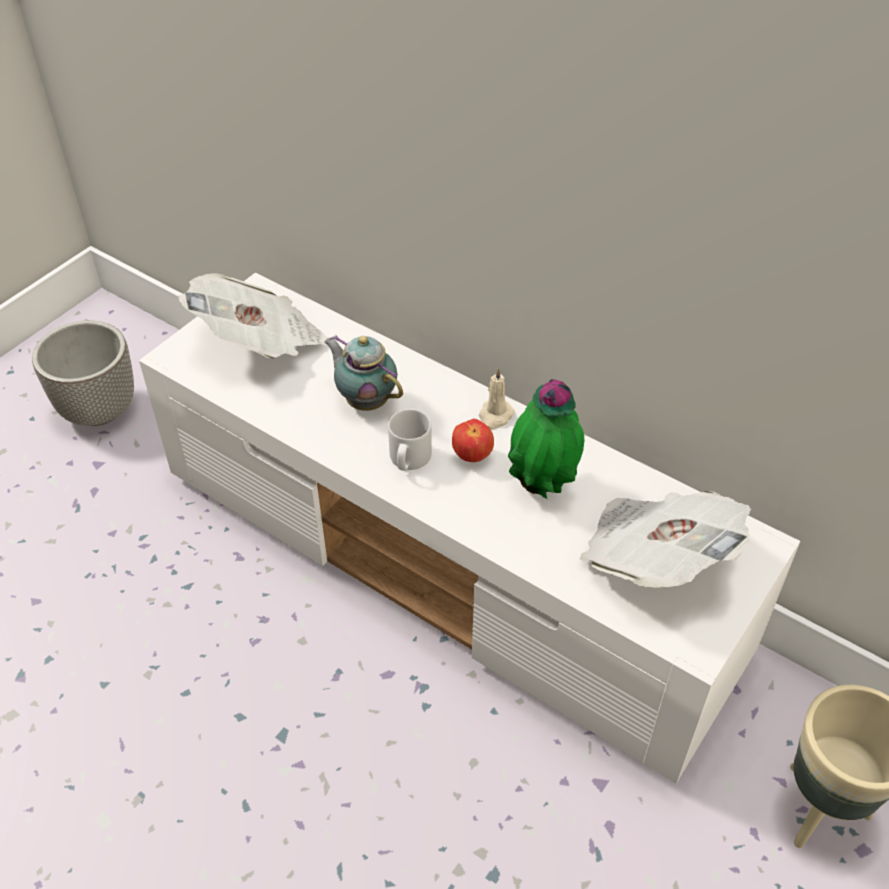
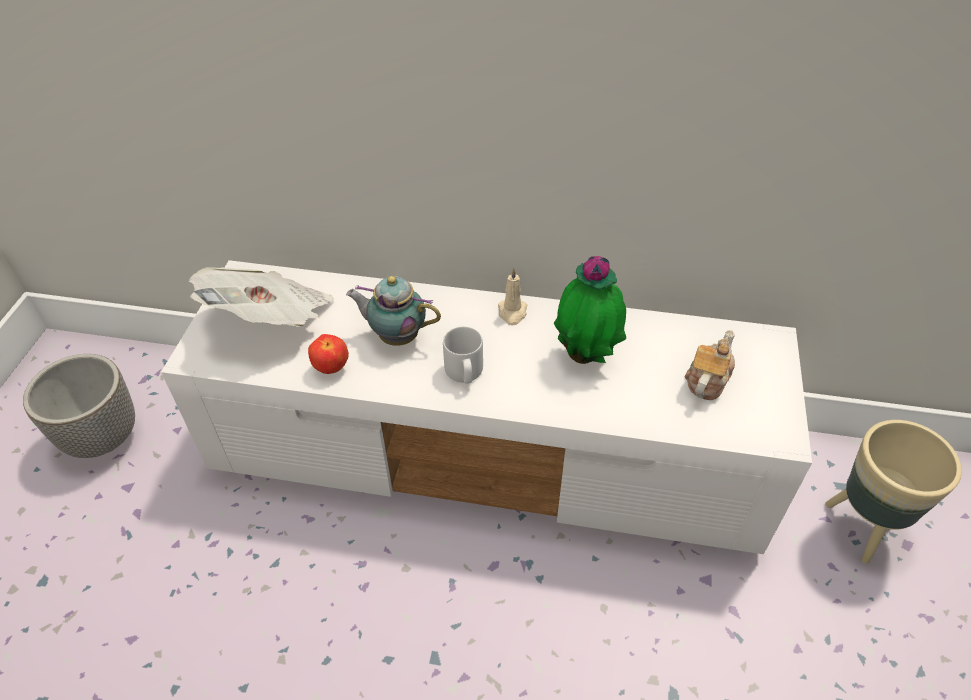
camera: 25 degrees left, 0 degrees up
(472, 456) = (515, 351): apple -> apple (331, 368)
(655, 558) = (707, 379): newspaper -> teapot

